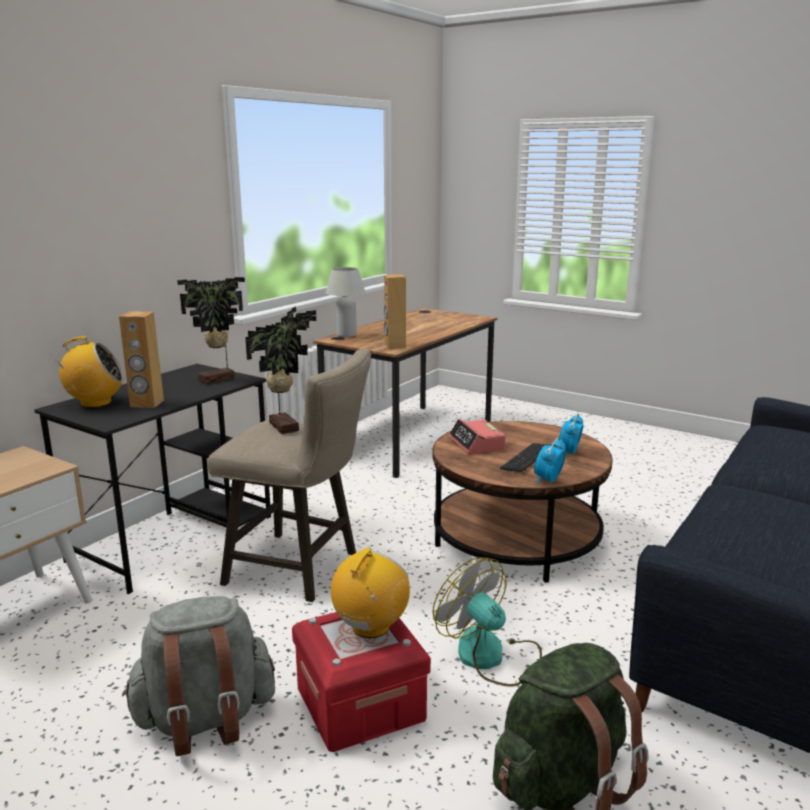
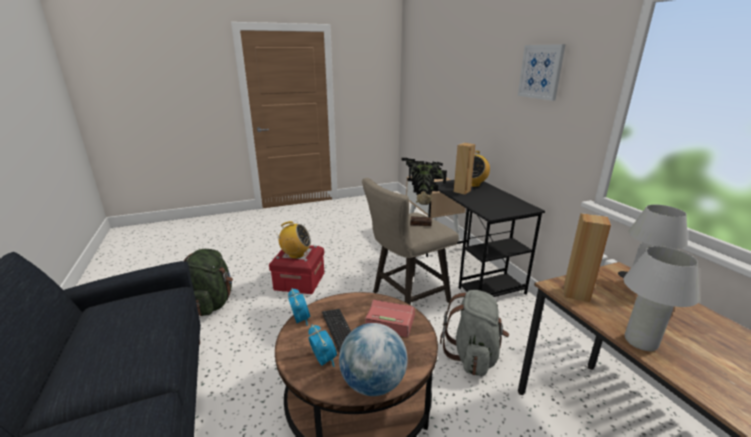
camera: 125 degrees right, 5 degrees up
(122, 174) = (541, 72): none -> picture
(205, 720) = (332, 255): grey backpack -> grey backpack (473, 355)
(218, 380) = (495, 209): potted plant -> none
(370, 627) = (296, 255): radio -> radio turned 60 degrees counterclockwise
(431, 335) = (640, 342): none -> white table lamp
(490, 657) = (278, 321): fan -> none
(553, 432) = (373, 384): none -> globe

